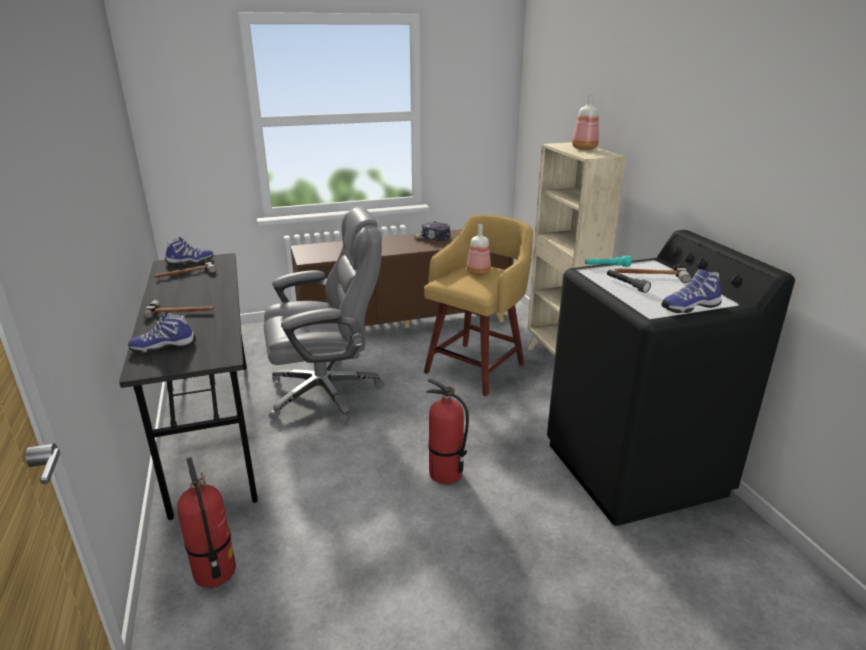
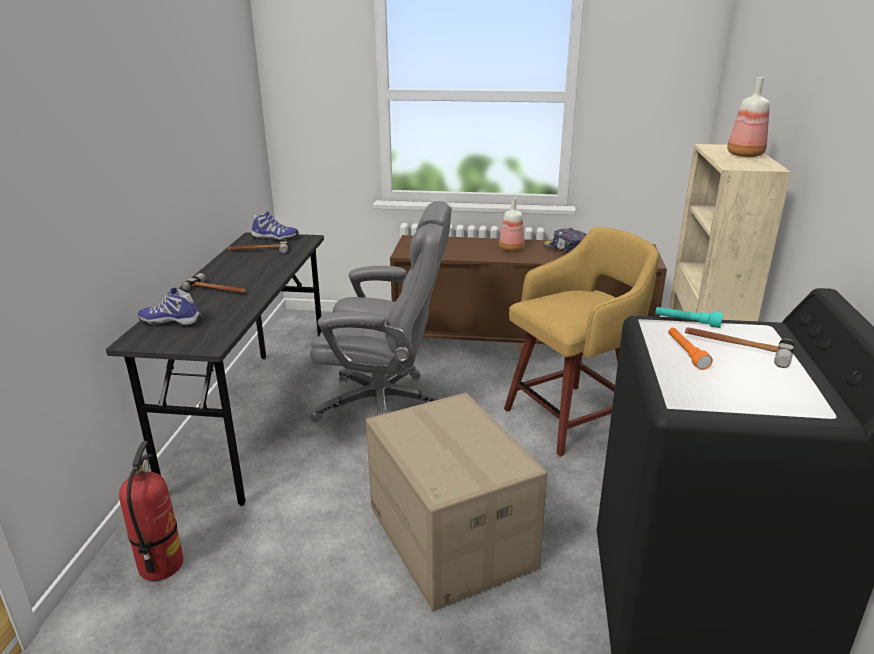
camera: 25 degrees right, 0 degrees up
(445, 474) = (449, 537): fire extinguisher -> cardboard box
(477, 272) = (581, 300): bottle -> bottle (510, 248)
(626, 285) = (686, 353): grey flashlight -> orange flashlight
(689, 307) = (747, 404): shoe -> none

